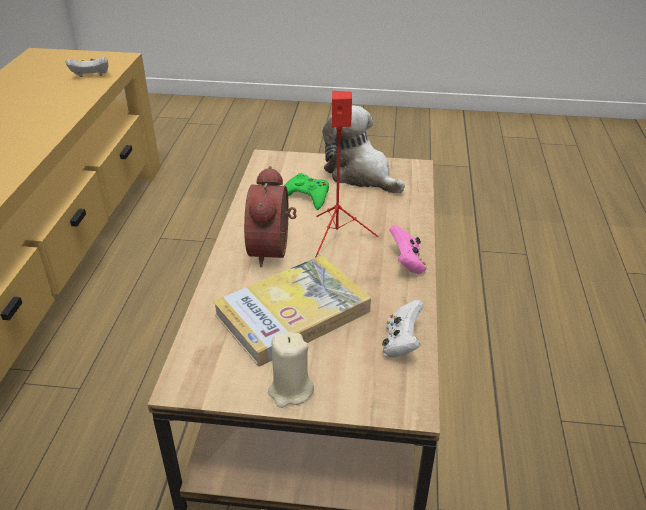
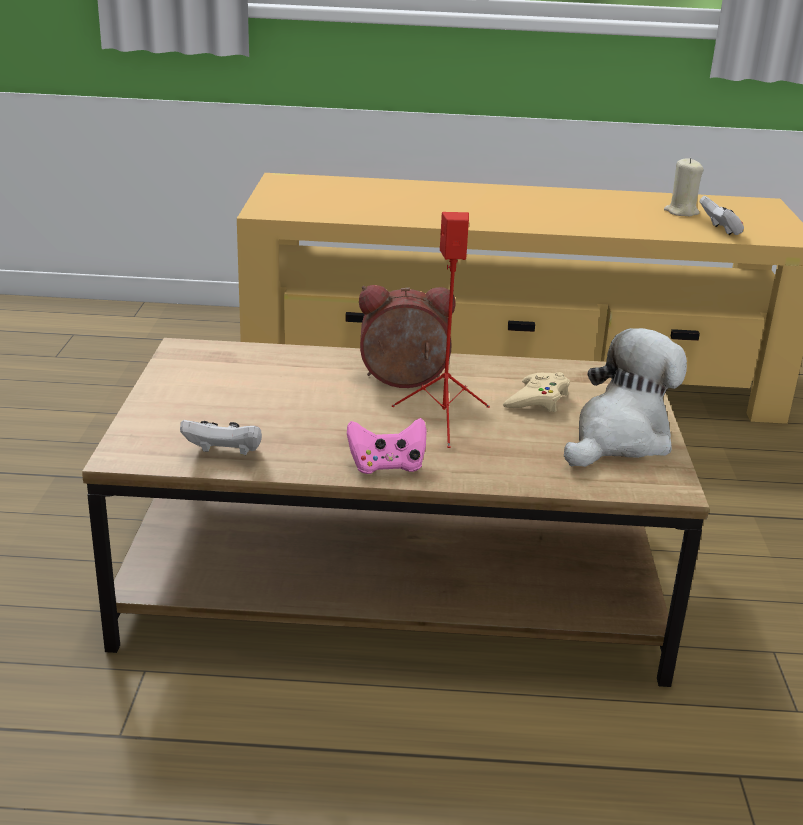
camera: 85 degrees right, 10 degrees down
(290, 391) = (163, 394): beige candle -> beige candle (681, 212)
(292, 313) = (283, 394): book -> none
(306, 196) = (537, 399): green game controller -> beige game controller

